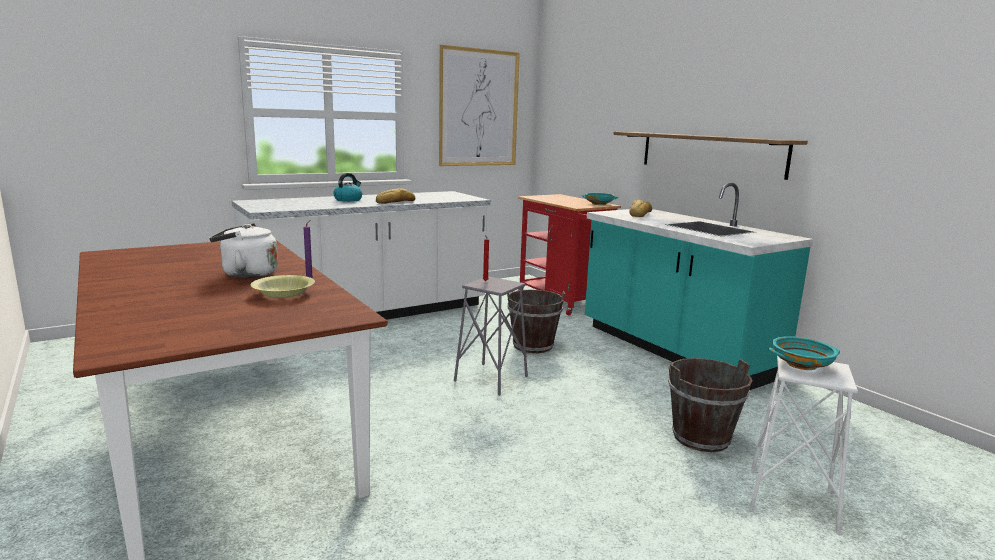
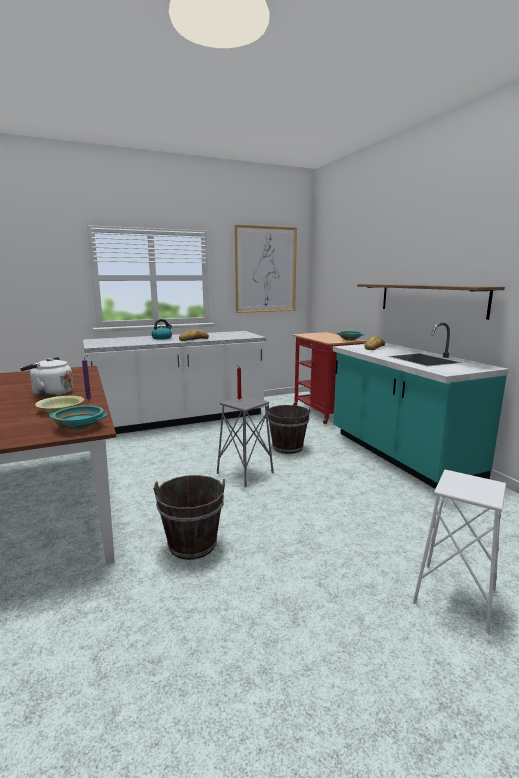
camera: 10 degrees right, 0 degrees up
(701, 438) = (394, 532): brown bucket -> brown bucket (192, 545)
(801, 364) = (460, 481): turquoise bowl -> turquoise bowl (80, 426)

